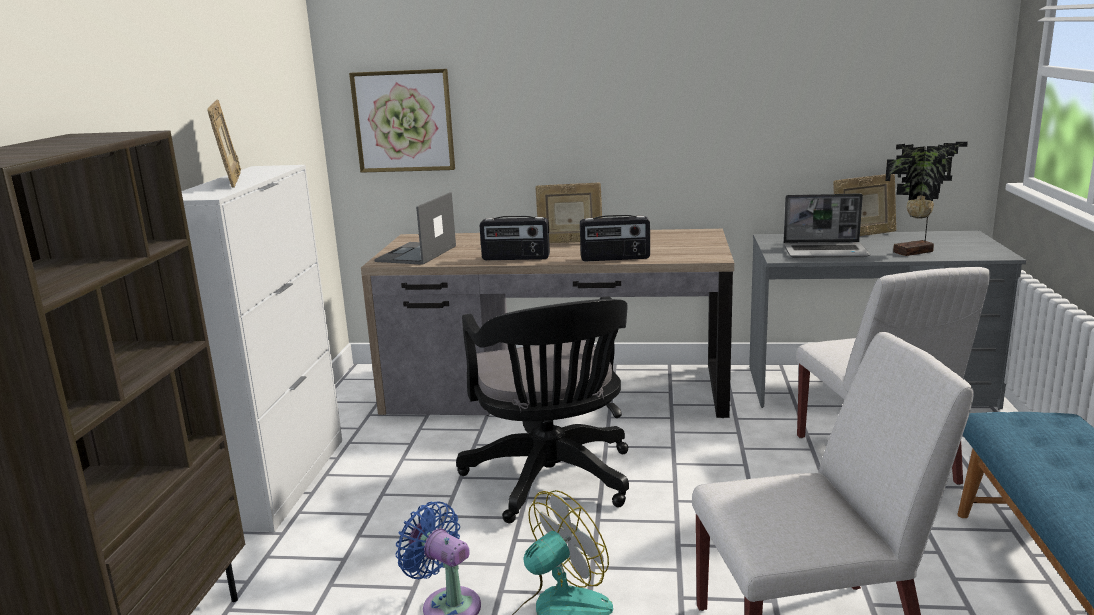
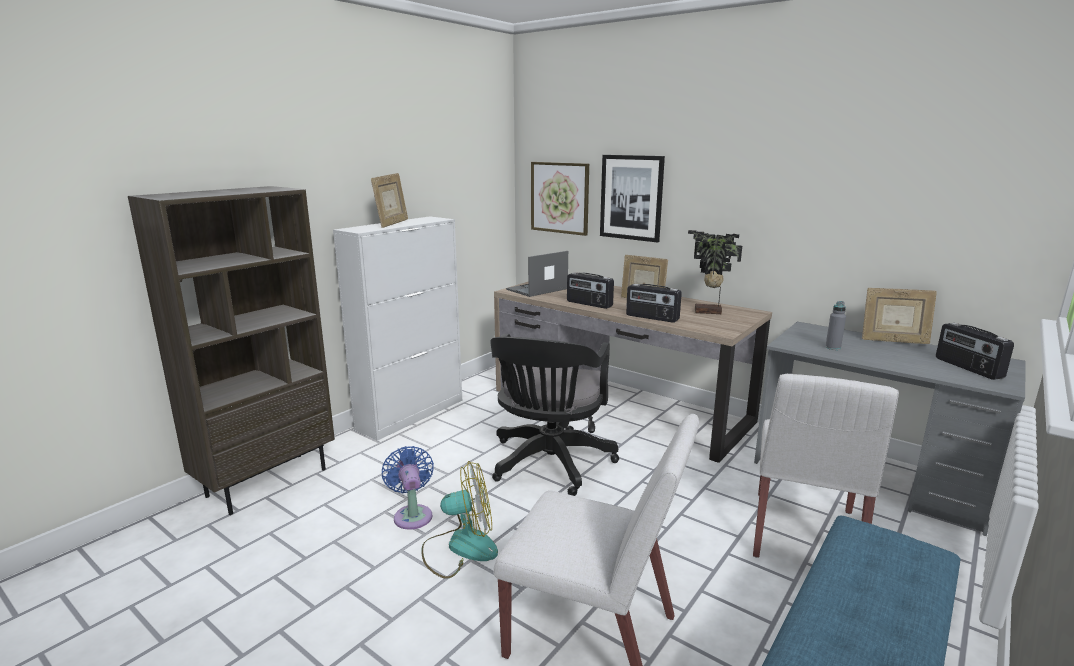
camera: 30 degrees right, 0 degrees up
(518, 110) = (631, 197): none -> picture
(826, 252) = (833, 348): laptop -> grey bottle
(915, 252) = (916, 366): potted plant -> potted plant (708, 312)
(953, 245) = (967, 368): none -> radio

